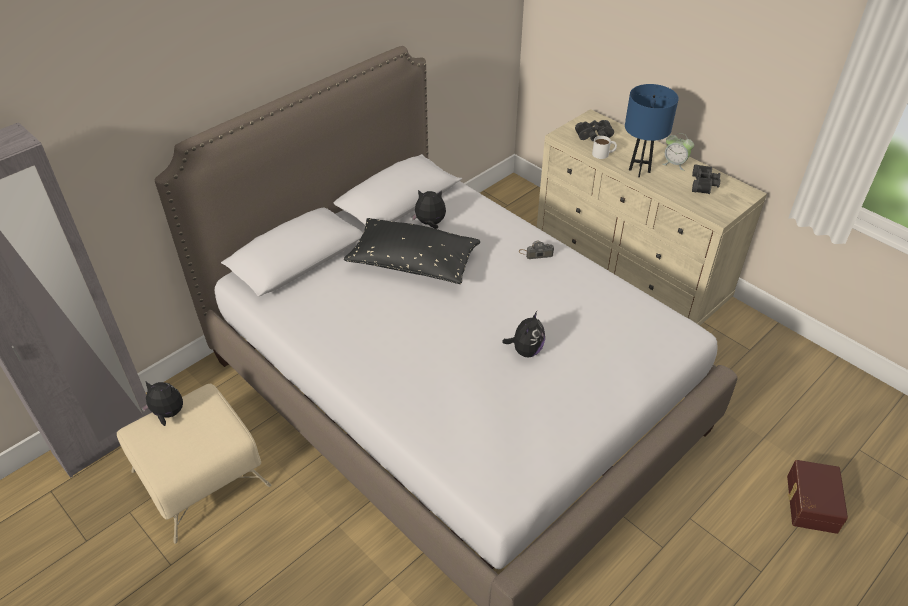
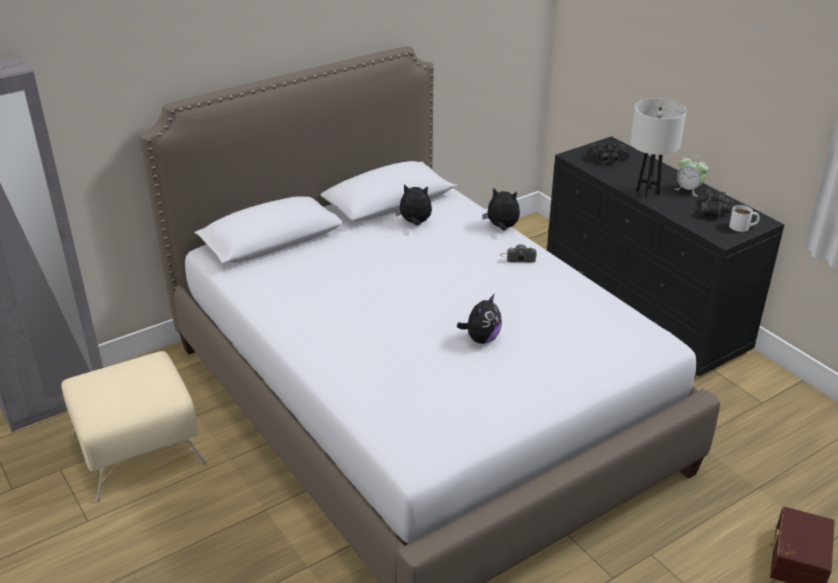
camera: 10 degrees right, 10 degrees down
(168, 414) = (114, 370): plush toy -> plush toy (502, 227)
(413, 263) = (386, 254): black pillow -> none
(603, 154) = (613, 175): white mug -> white mug (743, 226)
(630, 269) = (644, 312): beige dresser -> black dresser
(639, 171) = (647, 192): blue table lamp -> white table lamp

